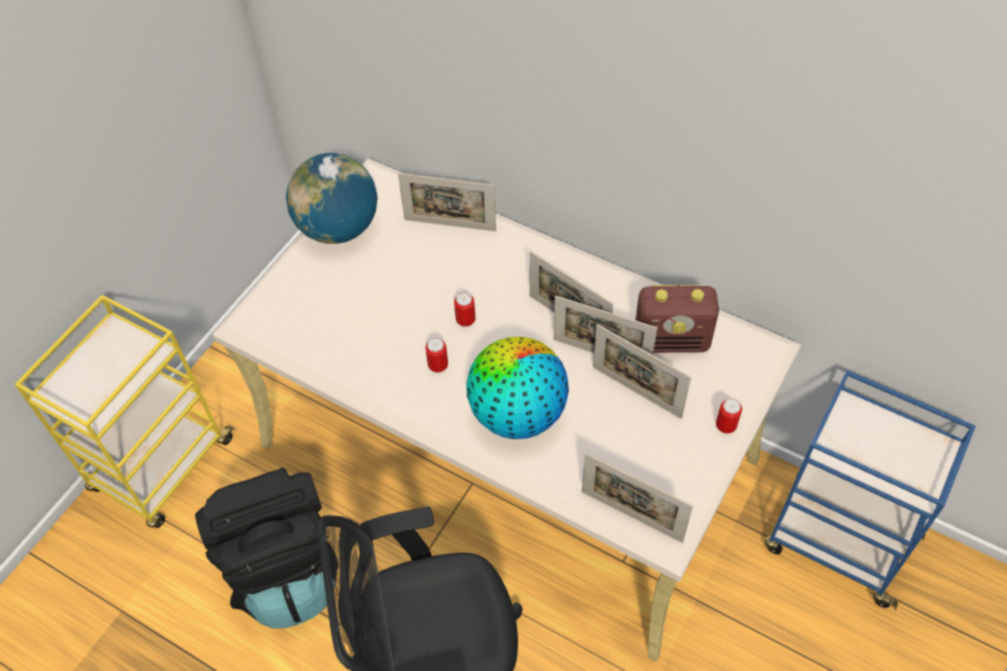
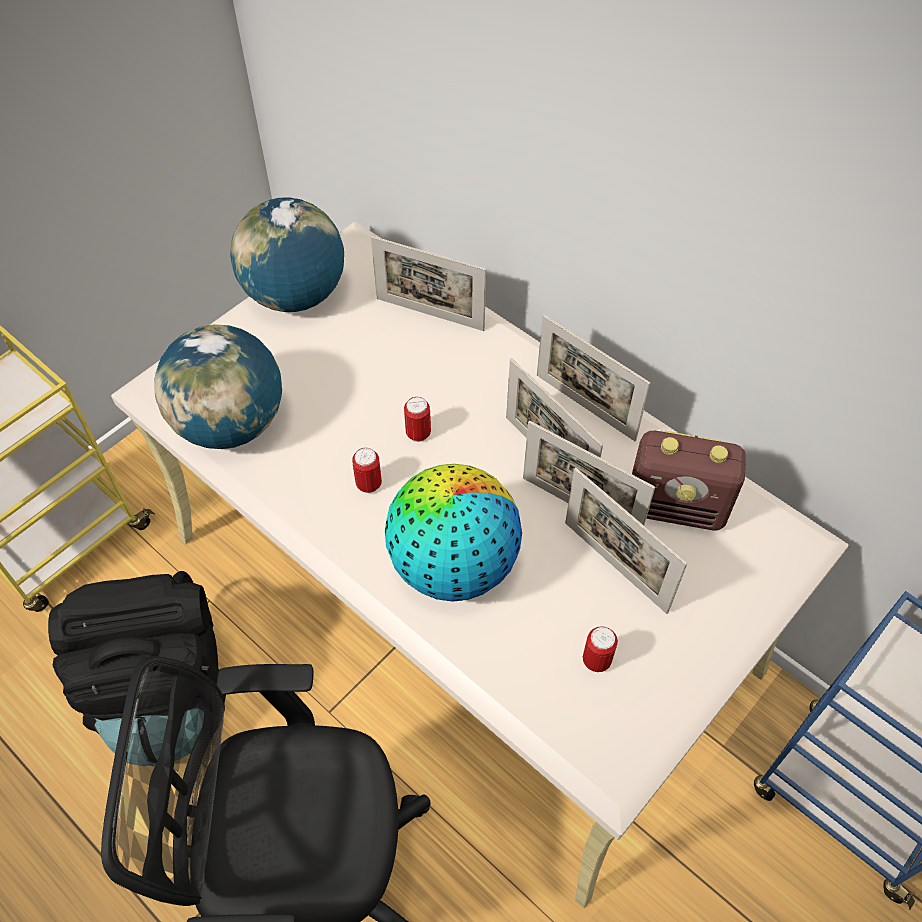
camera: 10 degrees right, 0 degrees up
(317, 340) = (230, 424): none -> globe
(631, 516) = (571, 735): picture frame -> picture frame (585, 407)
(725, 426) = (725, 636): can -> can (596, 661)

